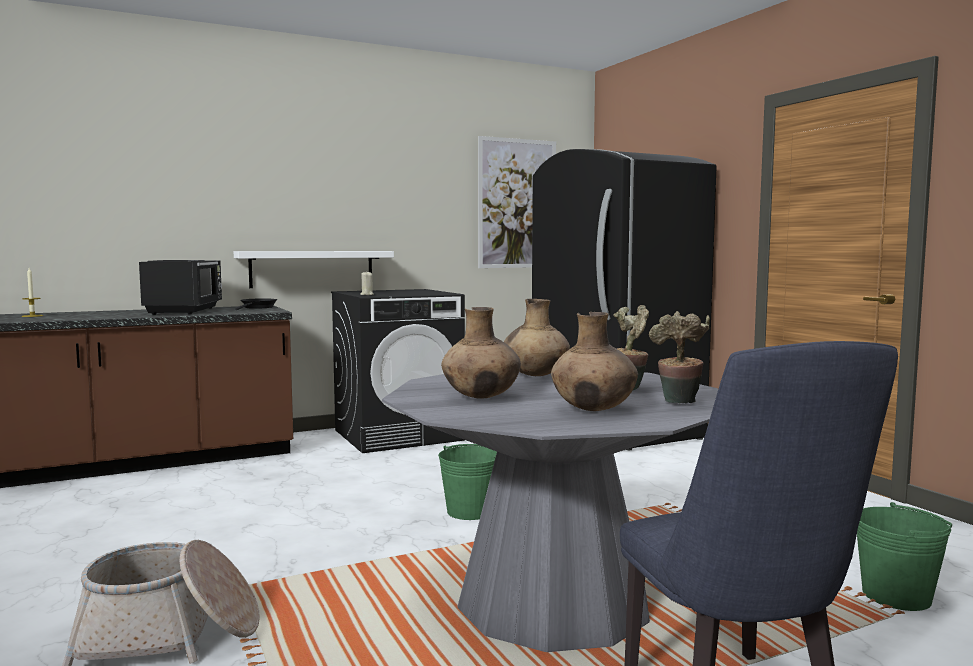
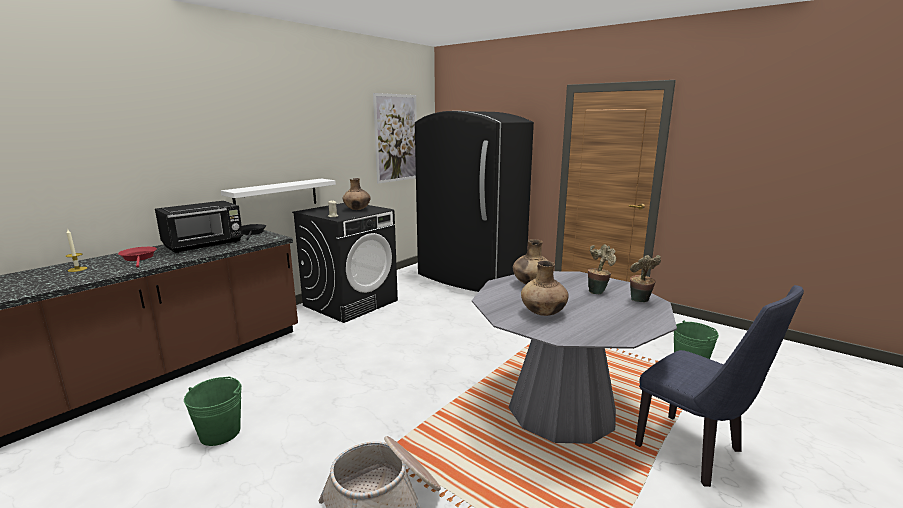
camera: 25 degrees left, 10 degrees up
(101, 314) = (139, 258): none -> red frying pan
(185, 311) = (204, 245): black microwave -> black microwave turned 75 degrees clockwise
(470, 511) = (457, 356): green bucket -> green bucket (220, 433)
(594, 409) = (615, 315): brown vase -> brown vase (357, 209)

